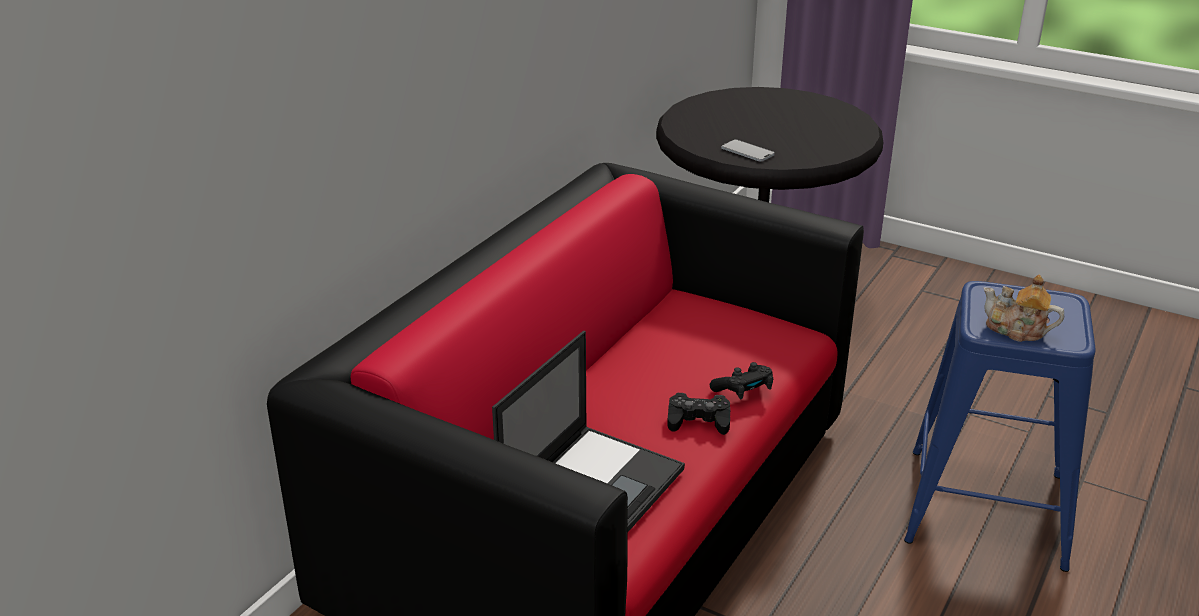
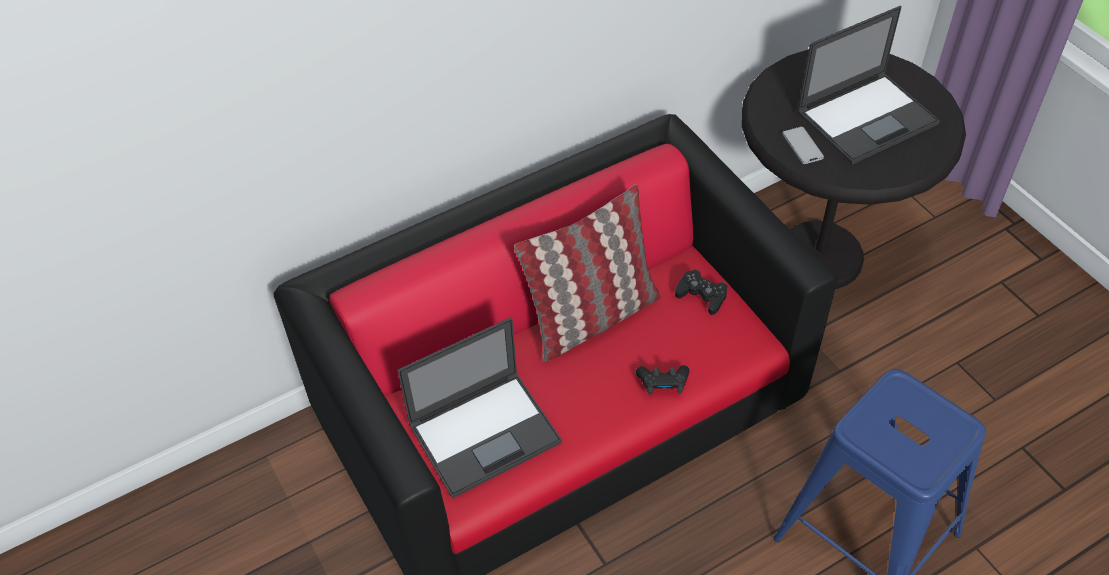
camera: 30 degrees right, 20 degrees up
(624, 363) = (592, 317): none -> pillow
(698, 420) = (605, 400): black game controller -> black game controller (701, 295)
(784, 124) = (867, 117): none -> laptop
(1016, 330) = (884, 443): teapot -> none

